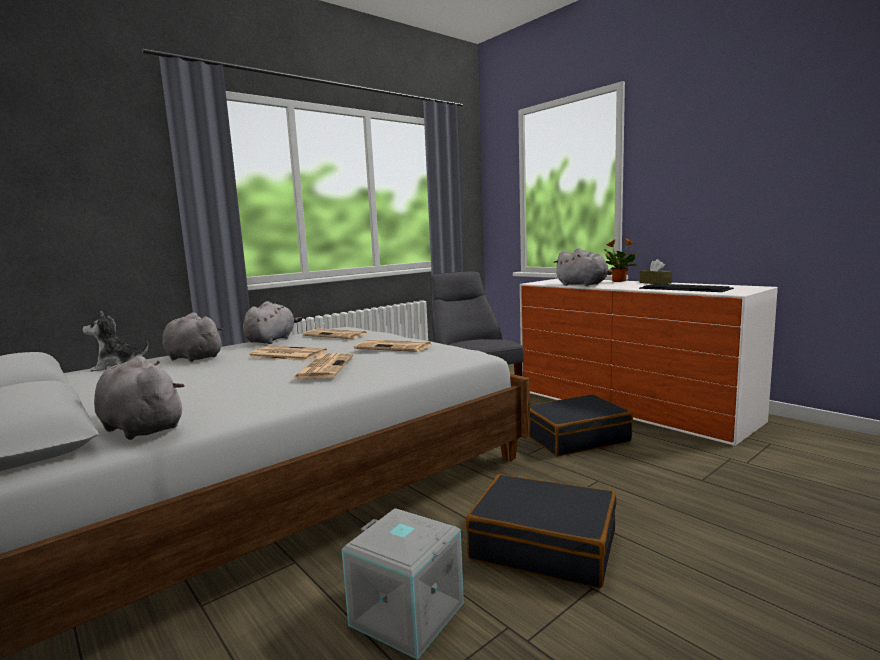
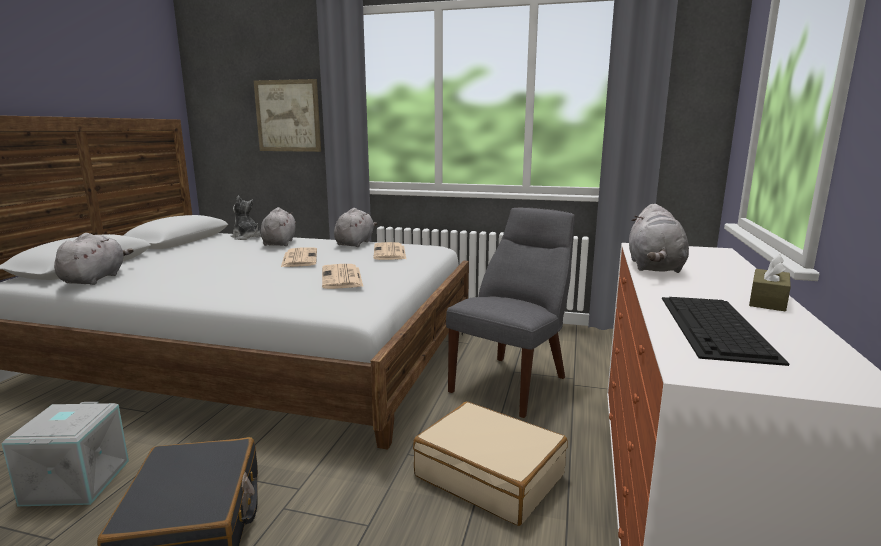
camera: 55 degrees right, 5 degrees up
(109, 206) = (288, 116): none -> picture
(272, 340) = (355, 243): grey plush toy -> grey plush toy turned 60 degrees counterclockwise
(324, 367) = (252, 276): newspaper -> none
(575, 437) = (490, 475): black suitcase -> beige suitcase
(618, 281) = (745, 278): potted plant -> none

